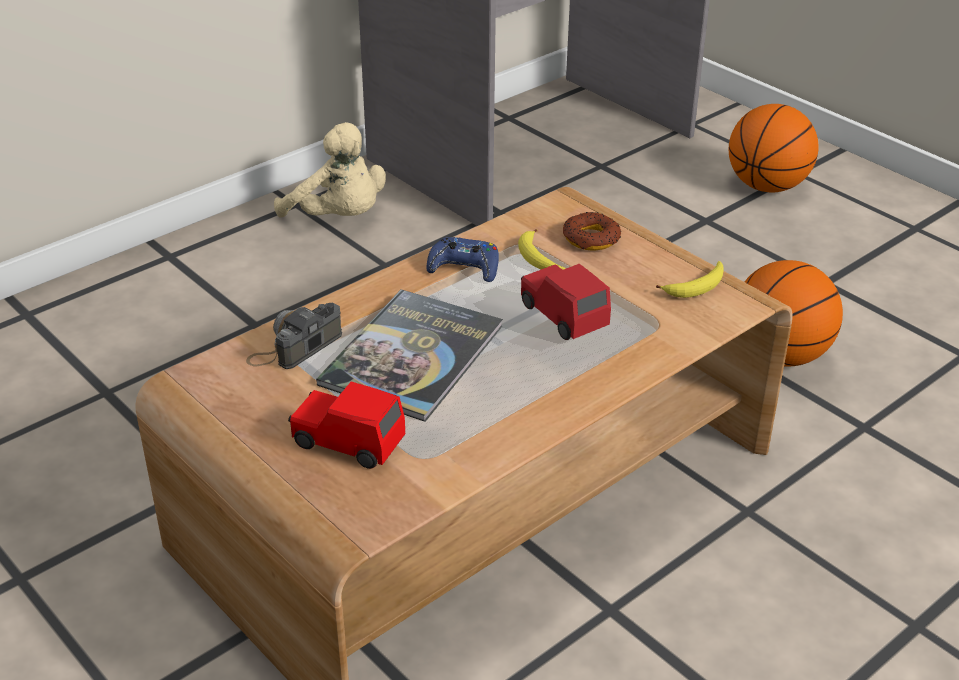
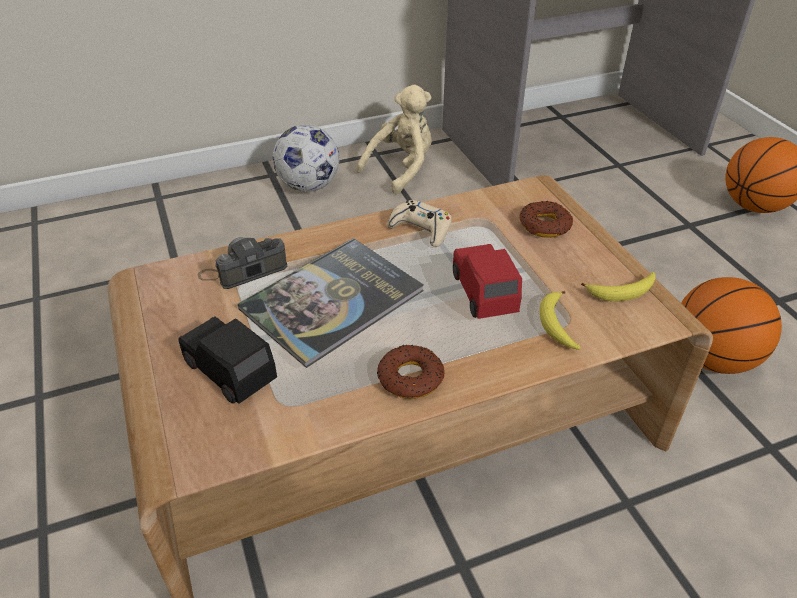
camera: 20 degrees right, 5 degrees up
(228, 261) = (309, 186): none -> football
(339, 218) = (401, 169): beige plush toy -> beige plush toy turned 105 degrees counterclockwise
(348, 442) = (229, 371): red toy car -> black toy car
(464, 267) = (421, 229): blue game controller -> beige game controller
(533, 406) = (410, 377): none -> donut
(539, 259) = (489, 235): banana -> banana (557, 325)

